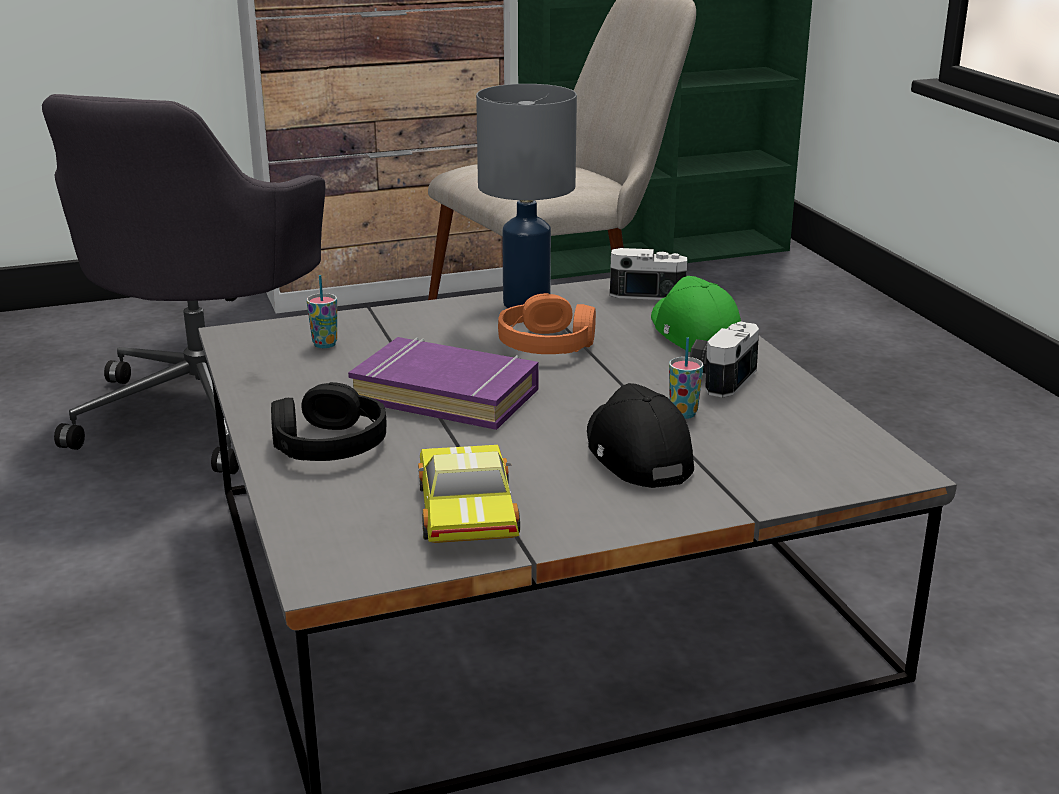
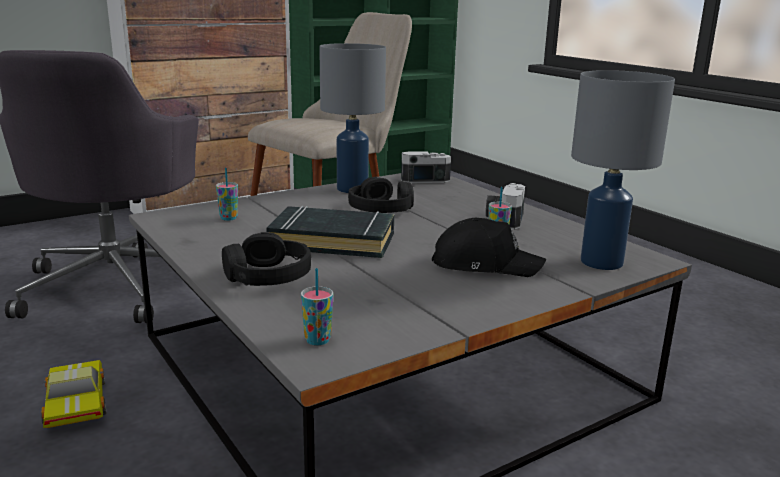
camera: 15 degrees left, 5 degrees down
(341, 546) = (317, 340): none -> cup
(446, 394) = (333, 240): purple book -> black book
(463, 511) = (393, 308): toy car -> toy car (73, 404)
(547, 344) = (381, 209): orange headphones -> black headphones
(635, 454) = (485, 264): black cap -> black cap turned 135 degrees clockwise
(693, 334) = (469, 198): green cap -> none
(812, 466) = (600, 262): none -> grey table lamp

